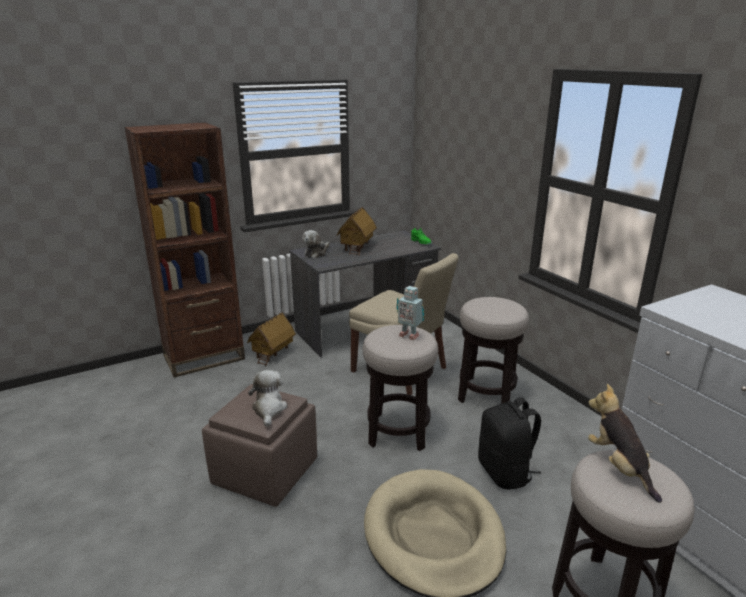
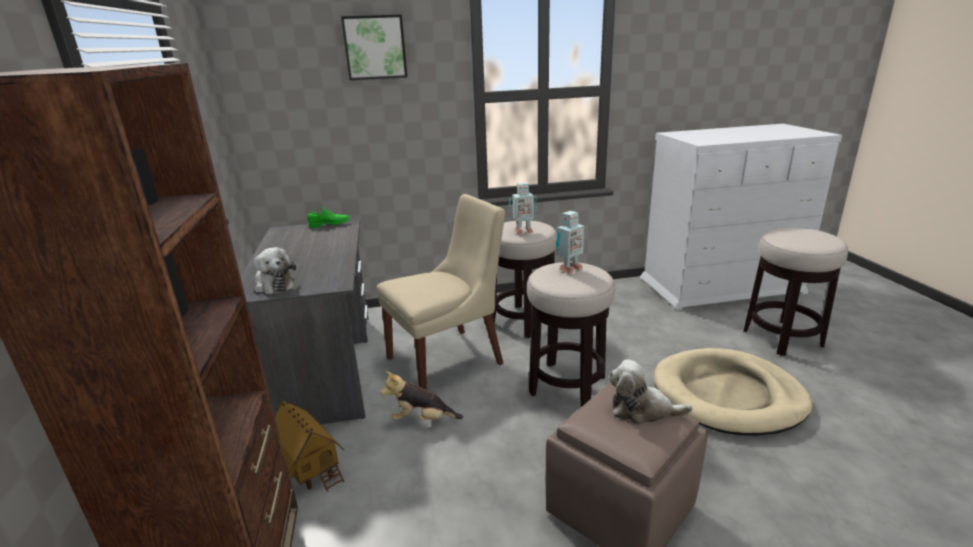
camera: 70 degrees left, 0 degrees up
(357, 247) = (292, 257): toy house -> none
(484, 308) = (523, 231): none -> toy robot
(486, 119) = (375, 47): none -> picture
(505, 473) = (644, 340): black backpack -> none
(619, 466) = (791, 237): plush toy -> plush toy (422, 420)

